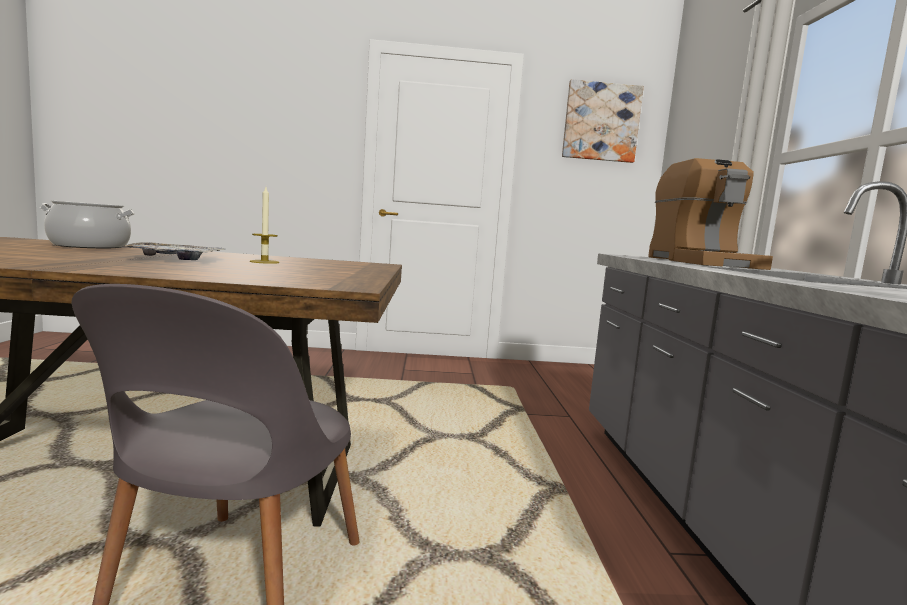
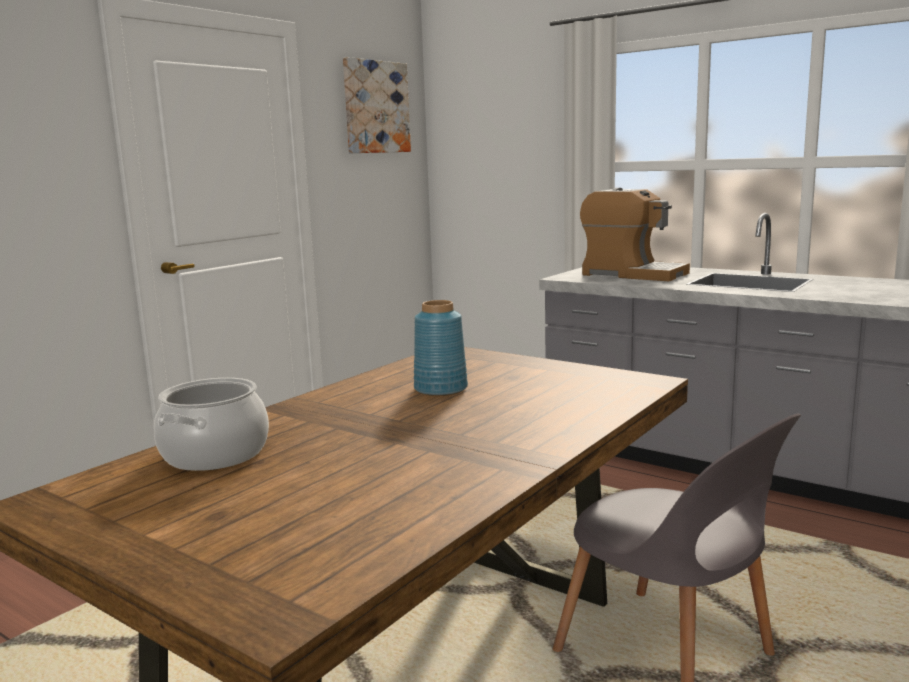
camera: 50 degrees left, 5 degrees up
(178, 259) = (416, 418): tray -> none
(264, 262) = (441, 389): candle -> blue vase

